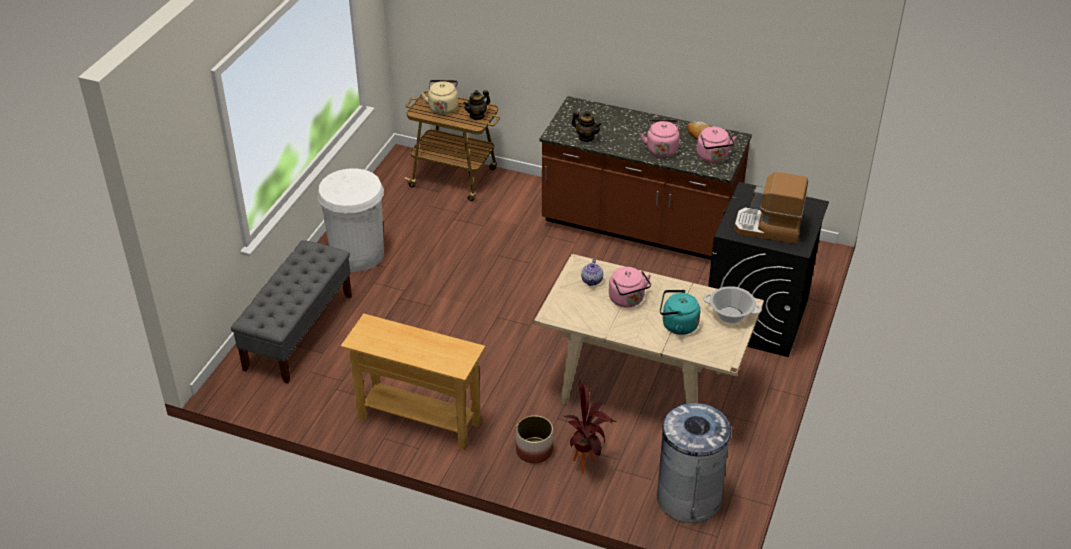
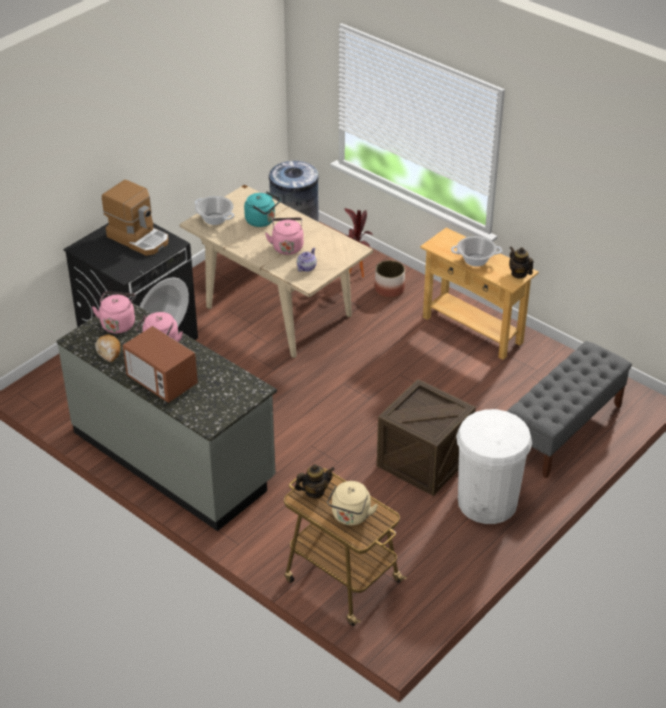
camera: 160 degrees left, 0 degrees up
(415, 341) = (475, 260): none -> cooking pot
(423, 273) = (424, 461): none -> crate
(586, 137) = (227, 377): teapot -> teapot (519, 273)
(635, 123) = (162, 382): none -> microwave
(639, 227) = (174, 456): brown counter -> grey counter

